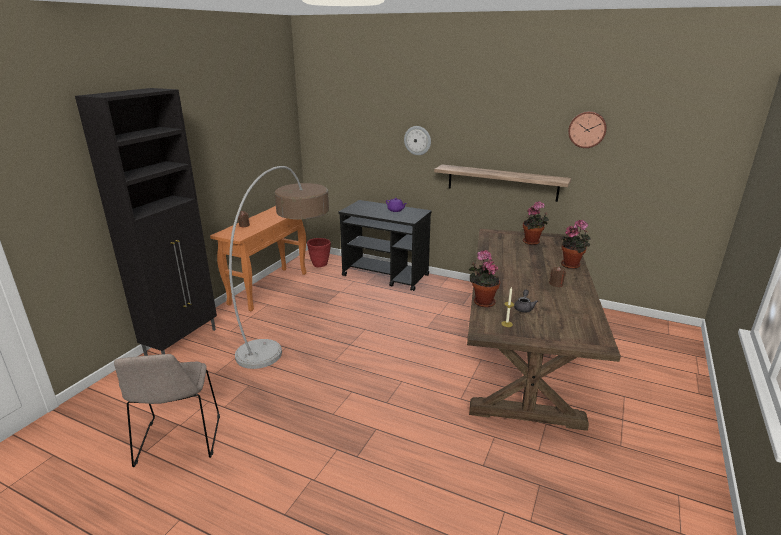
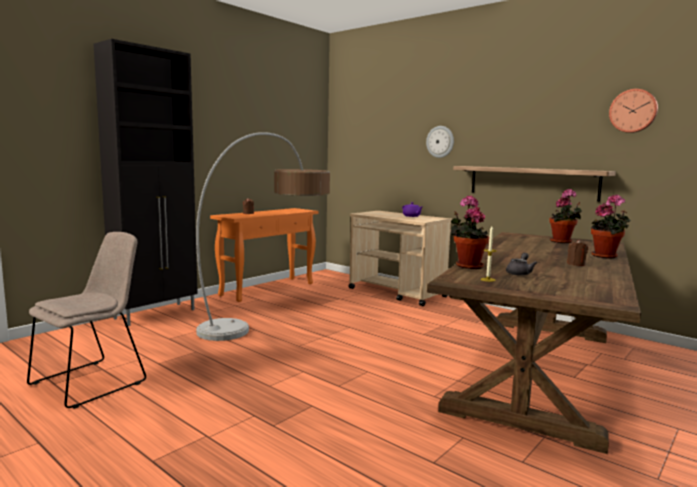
camera: 15 degrees right, 15 degrees down
(179, 441) = (92, 381): beige chair -> beige chair turned 150 degrees counterclockwise
(320, 265) = (331, 279): red planter -> none
(386, 276) = (397, 293): black cart -> beige cart

